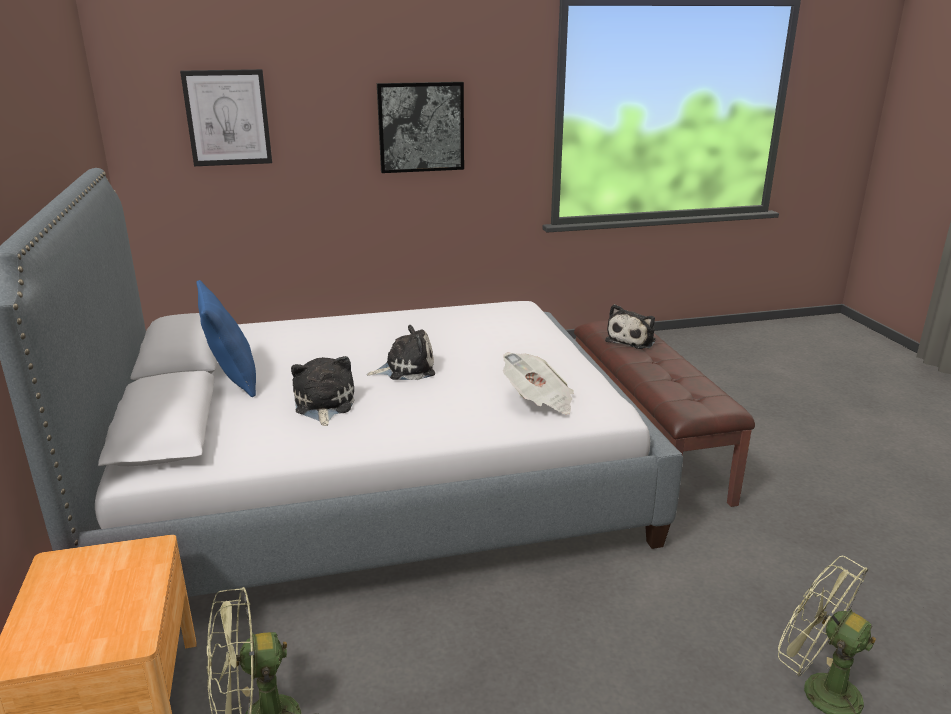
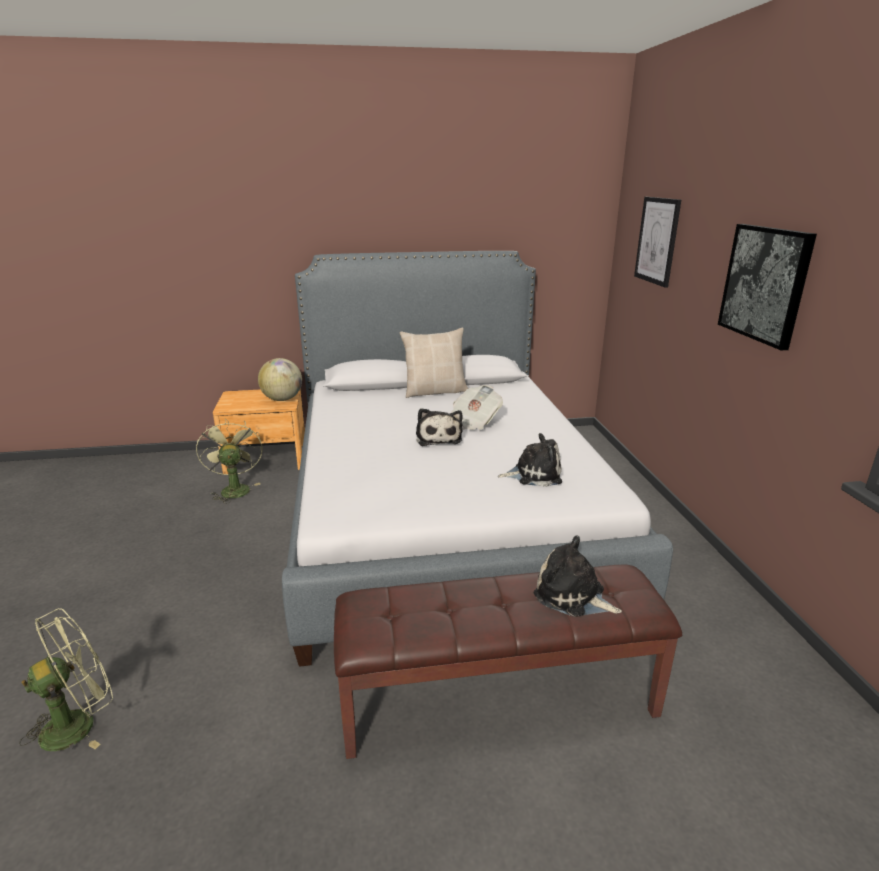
camera: 95 degrees right, 0 degrees up
(111, 562) = (282, 399): none -> globe
(232, 379) = (435, 391): blue pillow -> beige pillow
(323, 405) = (386, 415): plush toy -> plush toy (534, 474)
(539, 401) = (357, 484): newspaper -> newspaper (473, 422)

